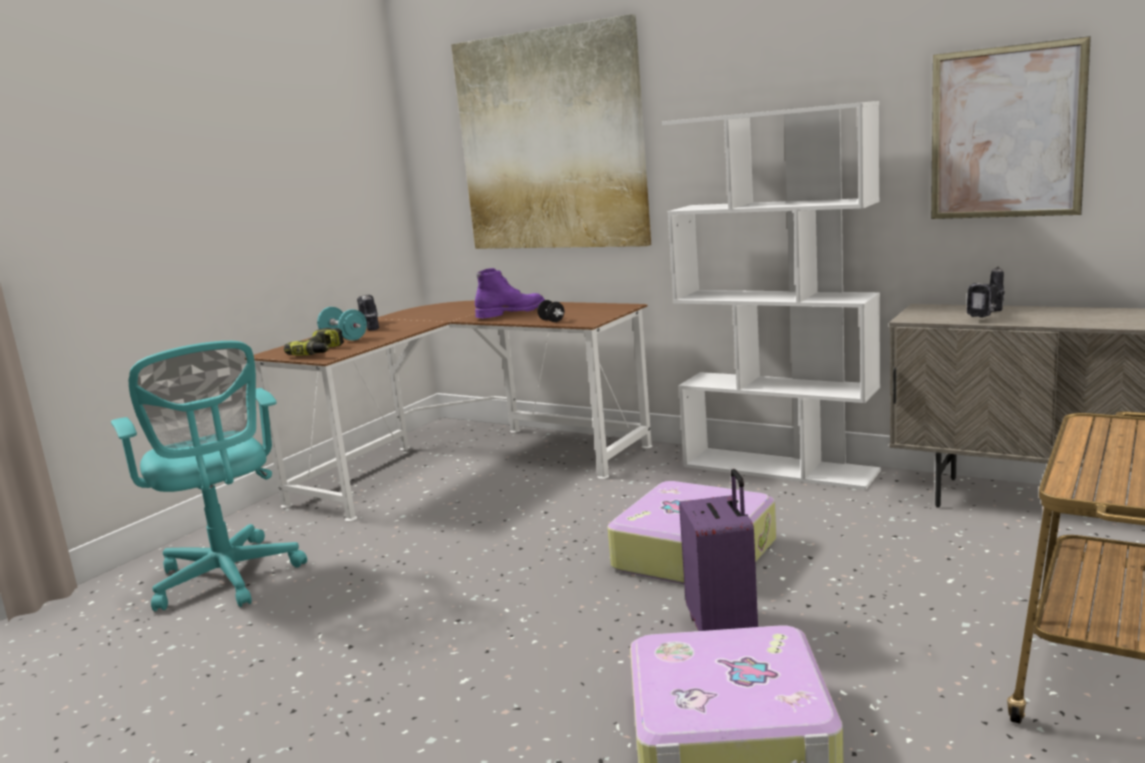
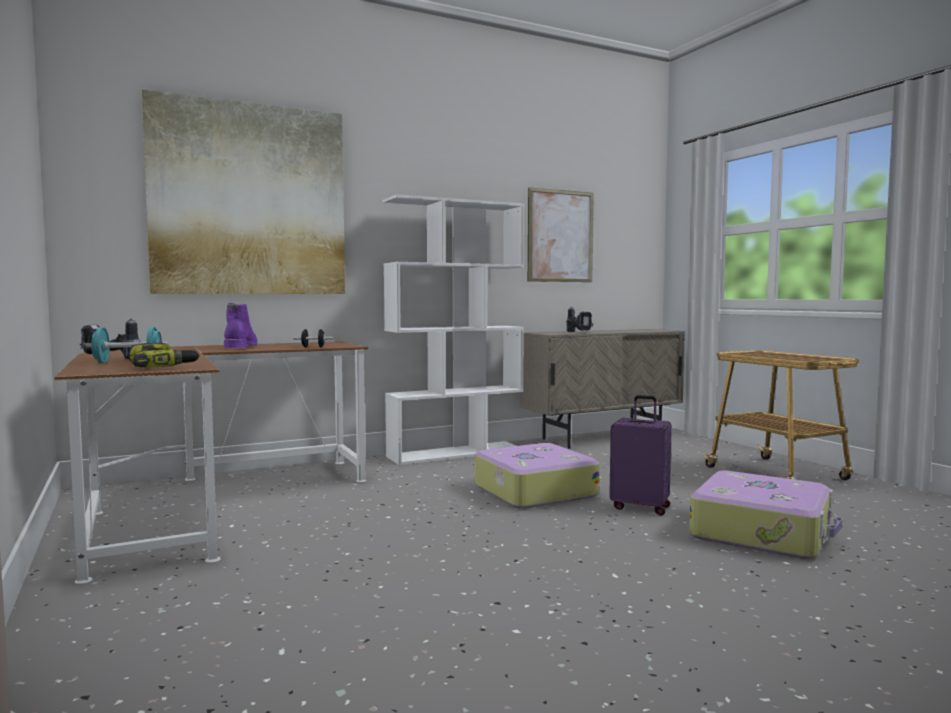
camera: 60 degrees left, 10 degrees down
(228, 579) = (220, 637): turquoise office chair -> none

